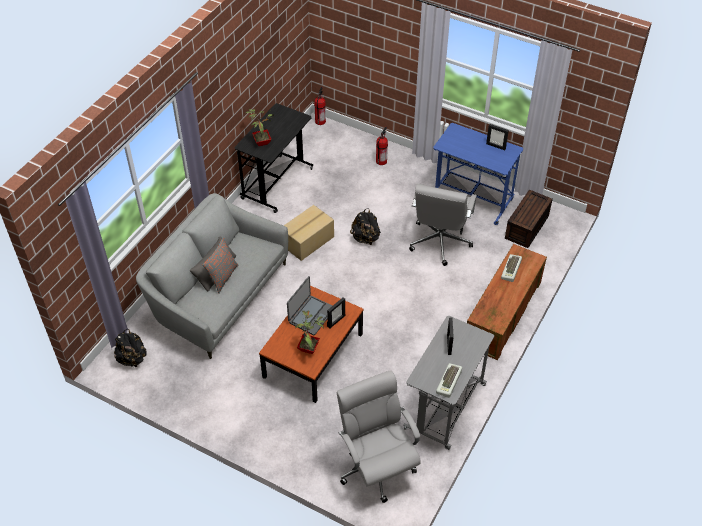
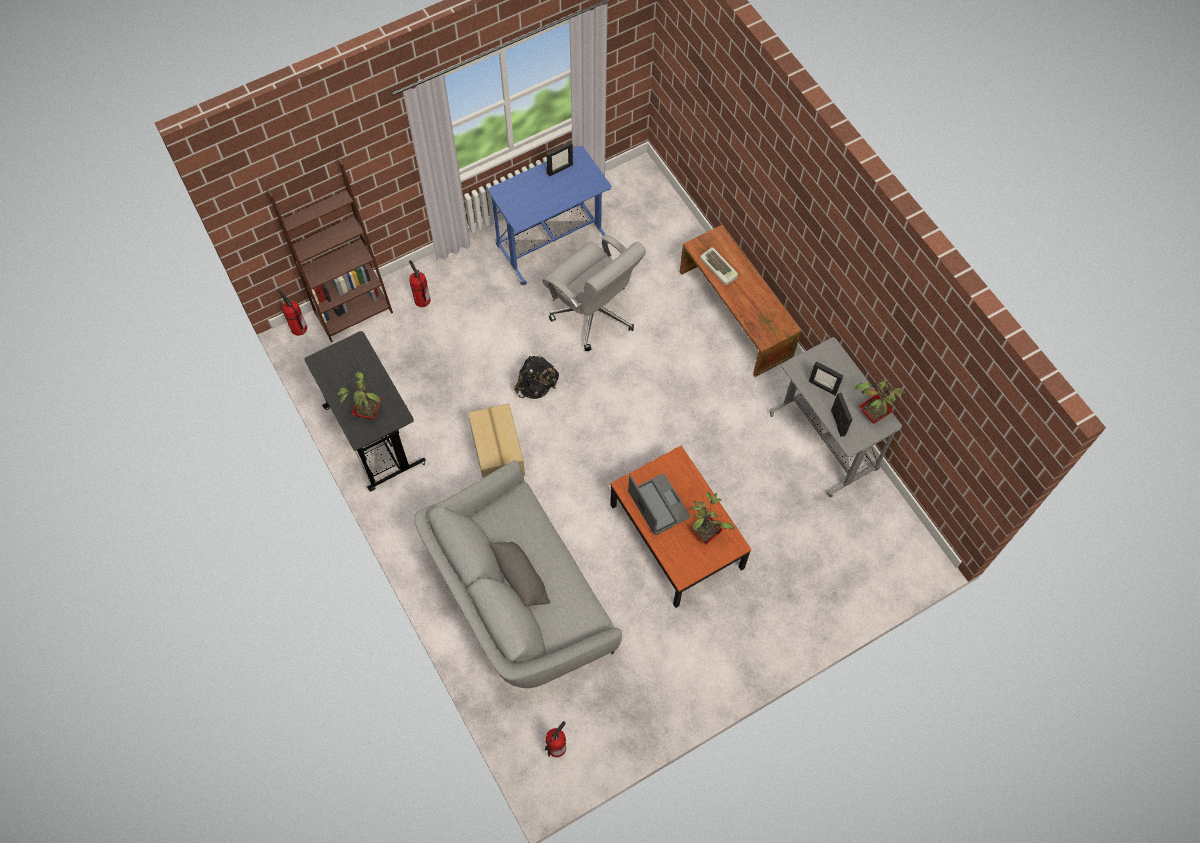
camera: 60 degrees left, 15 degrees up
(132, 359) = (557, 747): black backpack -> fire extinguisher
(223, 277) = (539, 574): grey pillow -> none
(336, 321) = (682, 483): picture frame -> picture frame (837, 423)
(349, 137) = (353, 312): none -> brown bookcase
(376, 467) = (862, 550): grey office chair -> none
(449, 382) = (872, 415): keyboard -> potted plant
(527, 228) = (632, 217): brown storage box -> none

